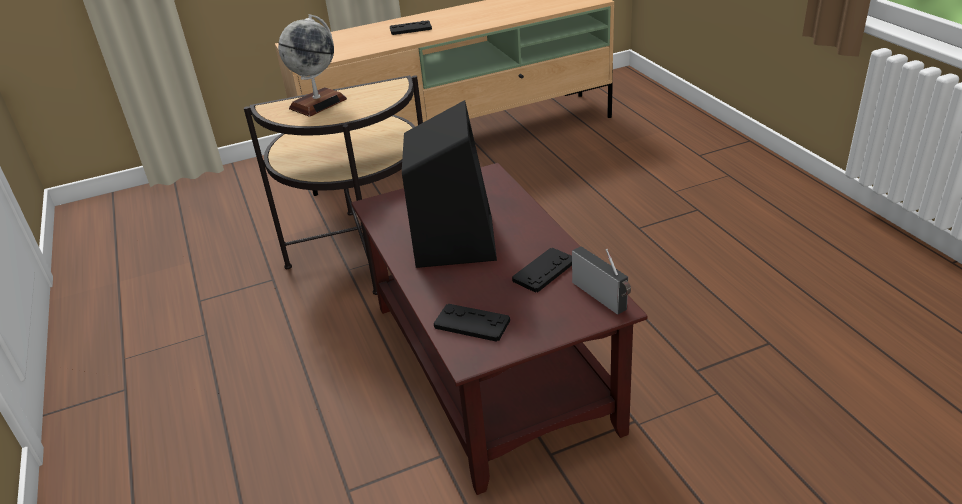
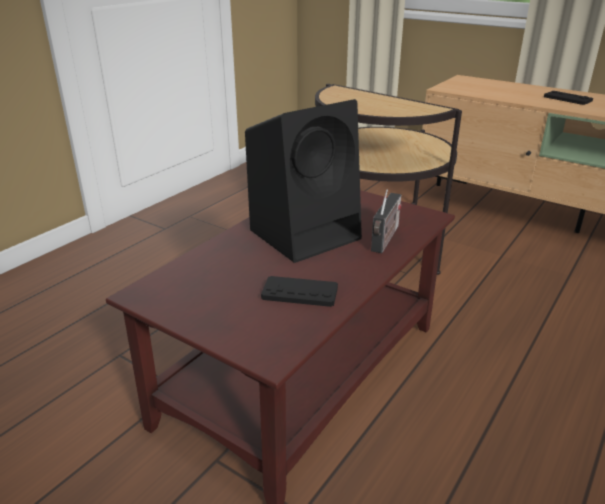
camera: 55 degrees right, 5 degrees down
(318, 103) = (363, 97): globe -> none
(472, 324) = (190, 280): black game controller -> none
(602, 297) = (284, 341): radio -> radio (385, 240)

